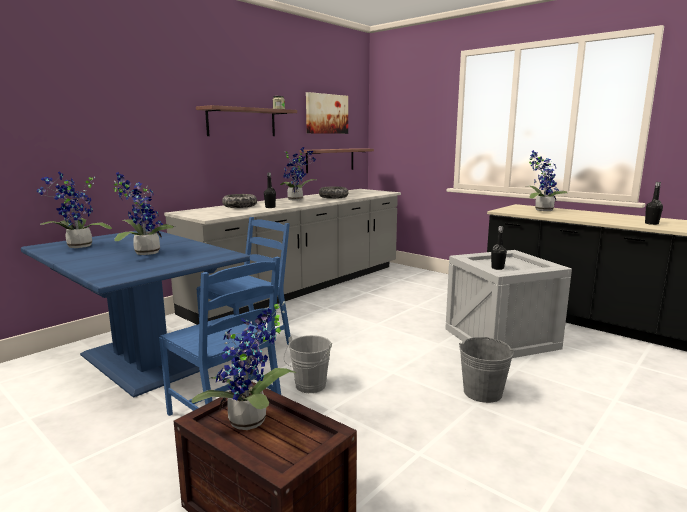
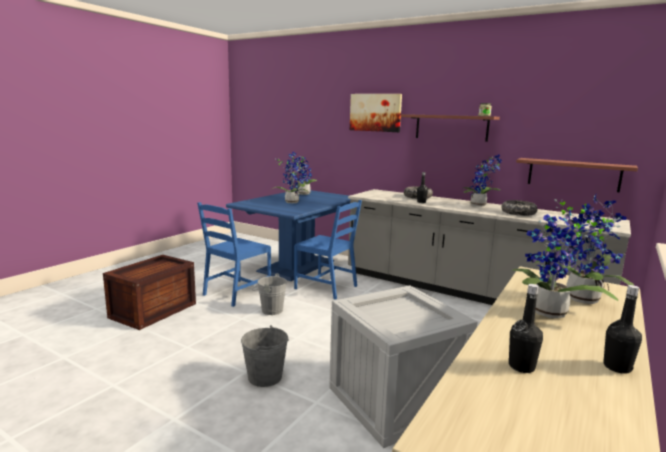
camera: 80 degrees right, 0 degrees up
(251, 423) = (156, 267): potted plant -> potted plant (548, 314)
(326, 114) = (575, 119): picture -> picture (375, 112)
(497, 268) = (383, 308): black bottle -> black bottle (617, 367)

